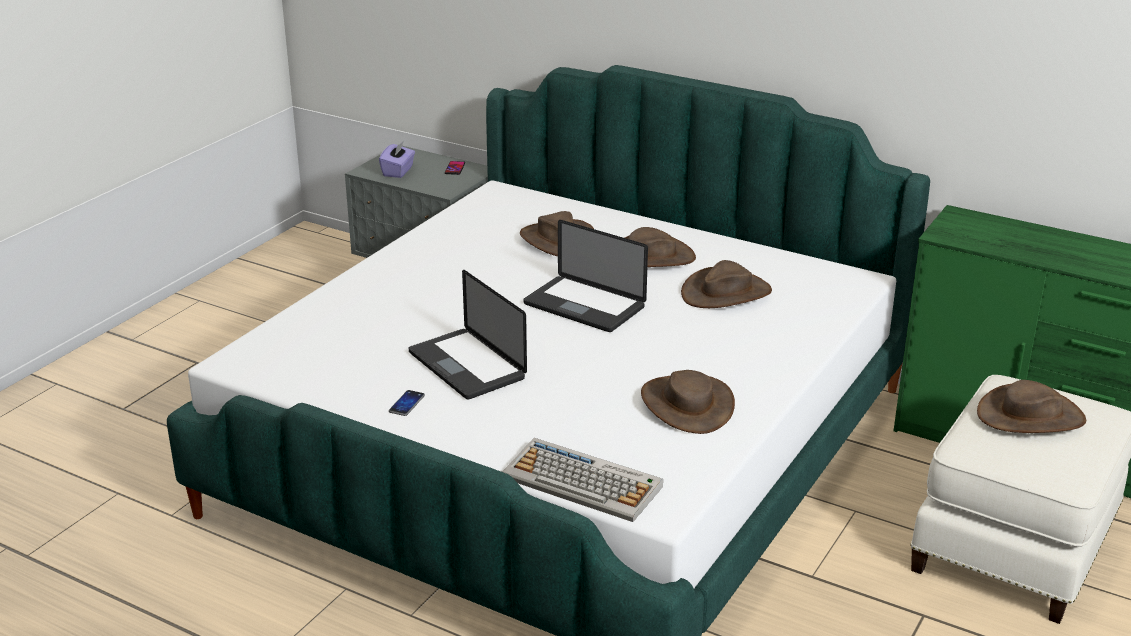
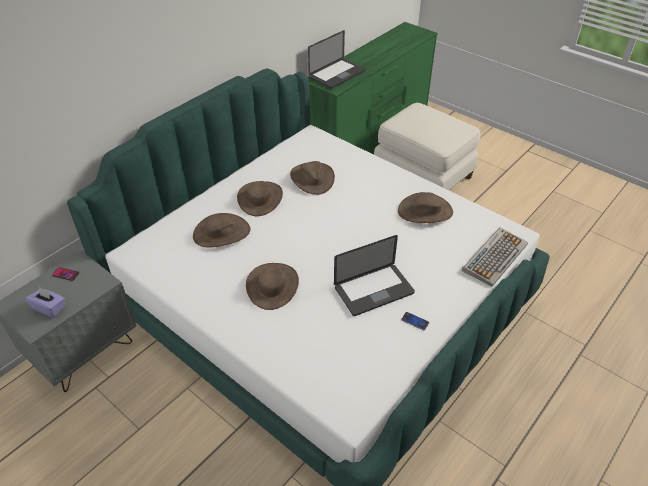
camera: 80 degrees left, 15 degrees up
(584, 306) = (312, 233): laptop -> laptop (337, 74)
(1030, 416) = (424, 124): brown hat -> brown hat (273, 286)

